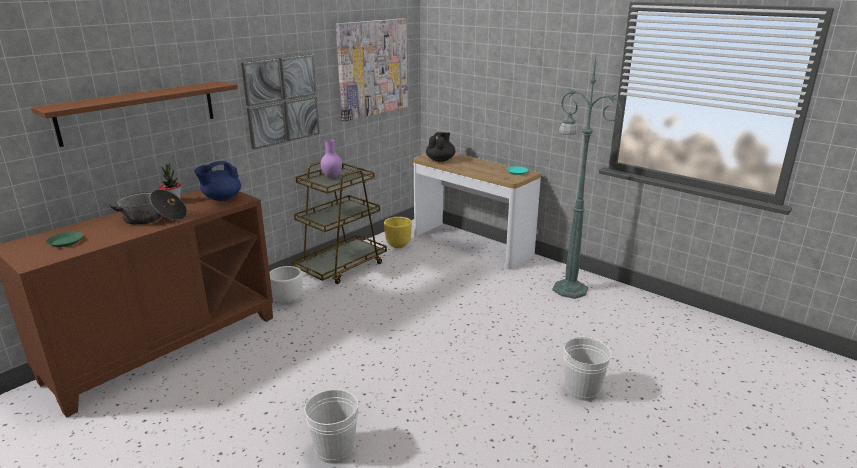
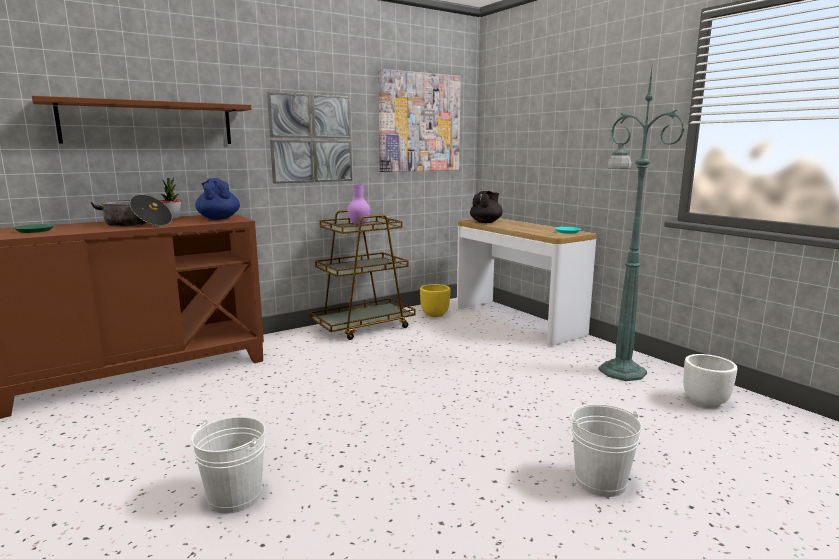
camera: 15 degrees right, 10 degrees down
(221, 198) = (218, 218): blue teapot -> blue teapot turned 90 degrees clockwise
(288, 300) = (290, 348): white planter -> white planter (706, 402)

